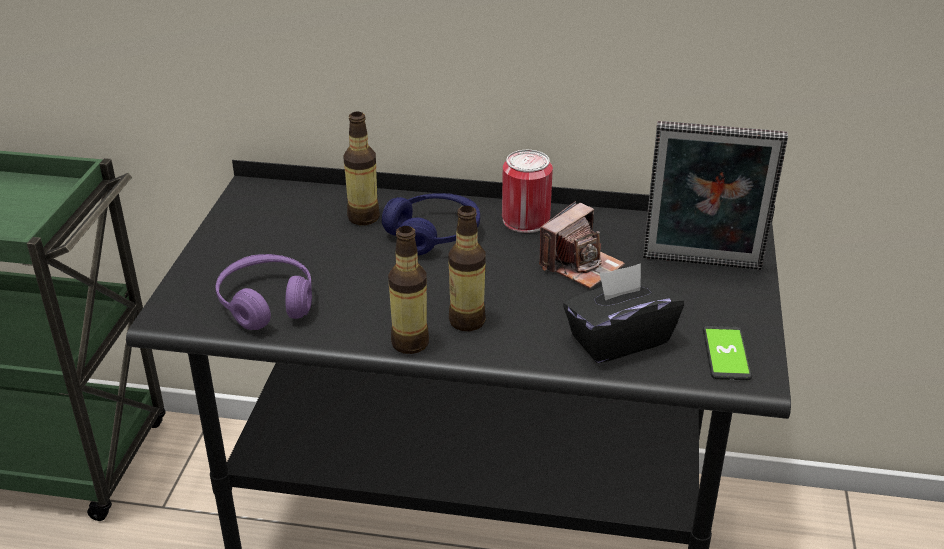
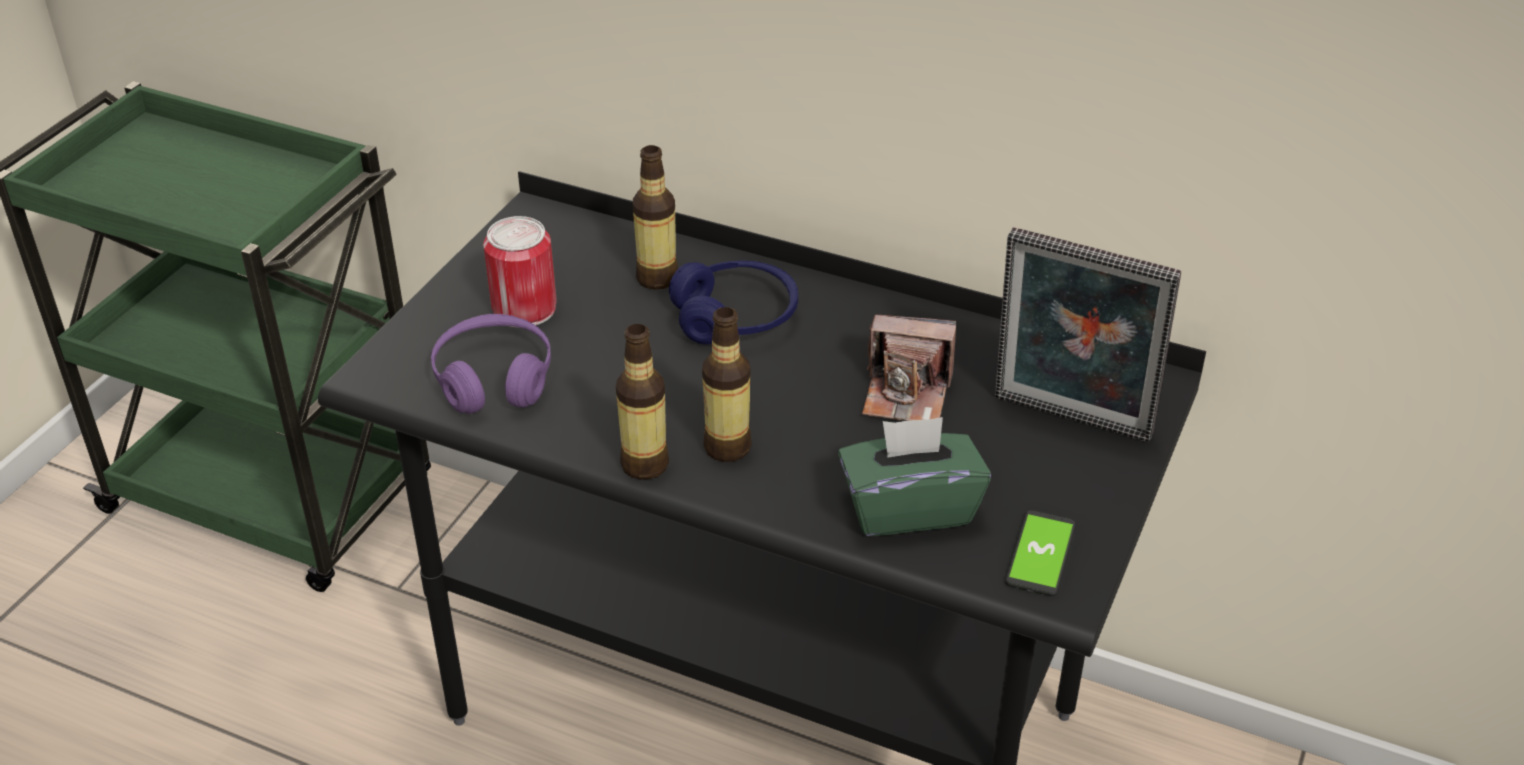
camera: 15 degrees right, 5 degrees up
(525, 220) = (864, 316): can -> can (524, 308)
(580, 265) = (907, 394): camera -> camera turned 45 degrees clockwise
(619, 339) = (909, 508): black tissue box -> green tissue box

